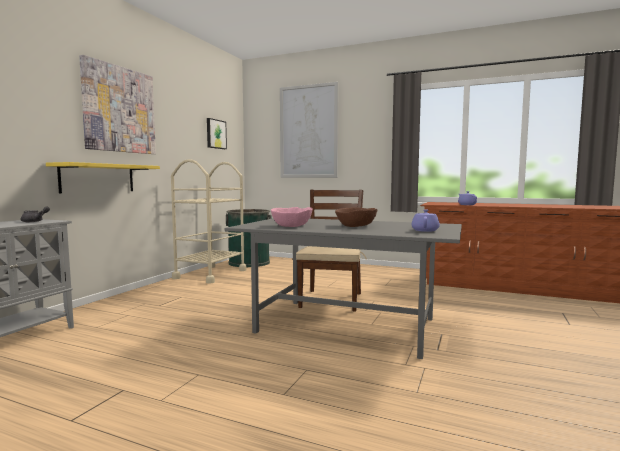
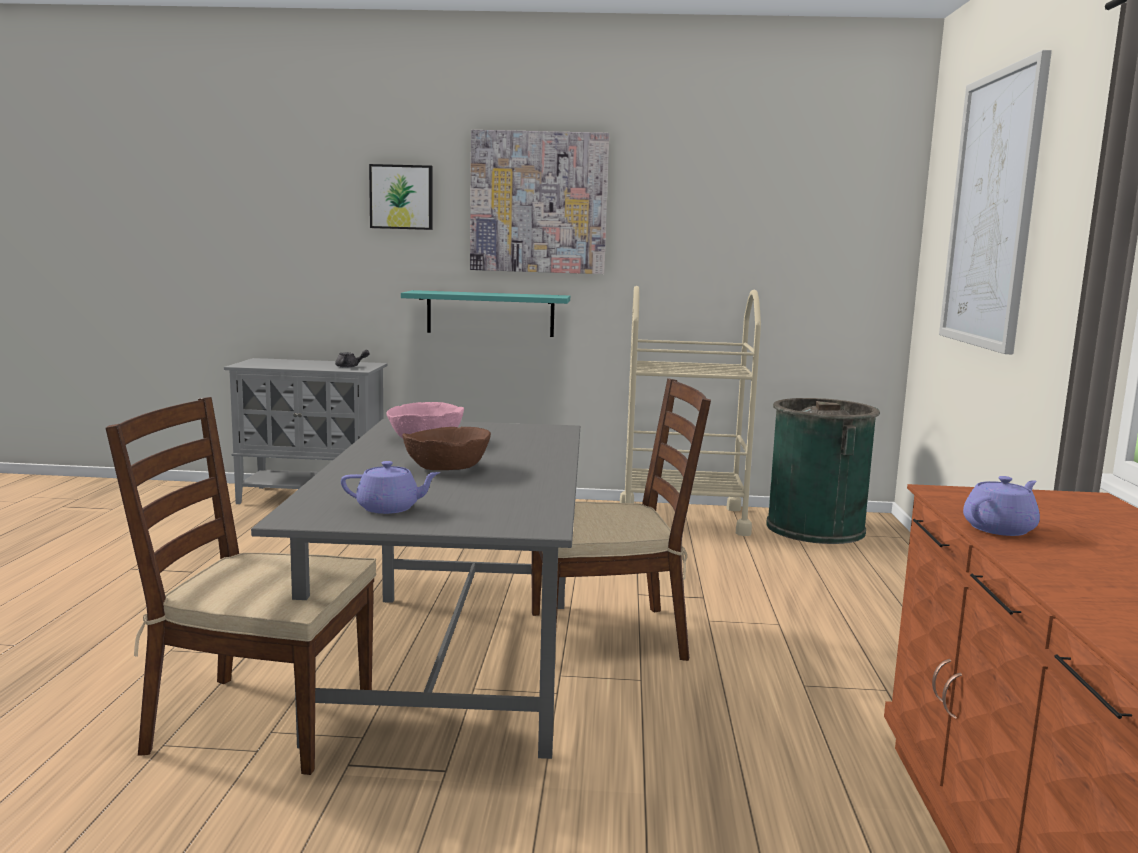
camera: 70 degrees right, 5 degrees up
(98, 178) = (490, 313): yellow shelf -> turquoise shelf
(215, 134) = (800, 223): picture -> picture (401, 197)
(395, 367) = (259, 722): none -> brown chair

